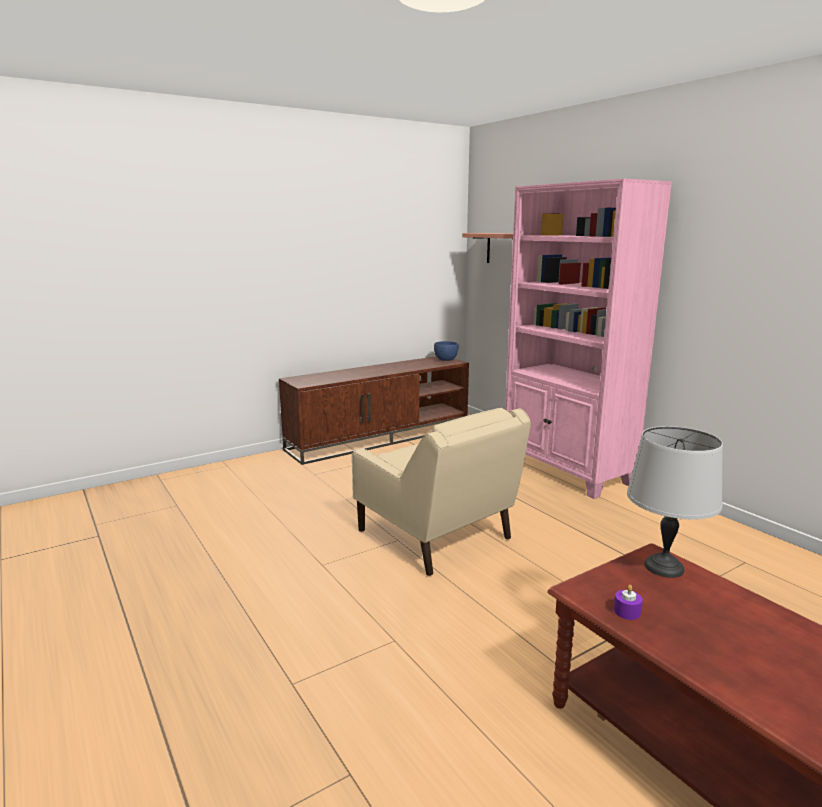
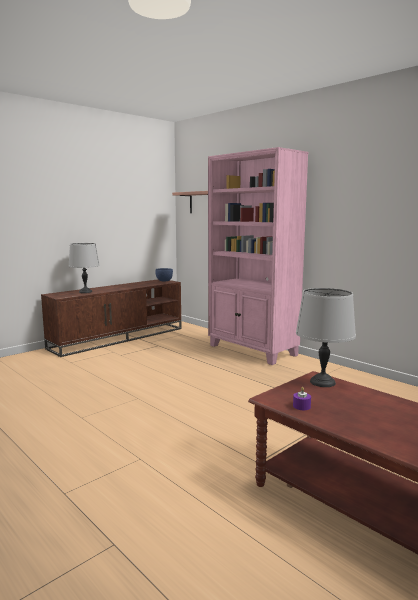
camera: 10 degrees left, 5 degrees down
(337, 376) = (85, 292): none -> grey table lamp
(436, 537) = (165, 394): beige armchair -> none

